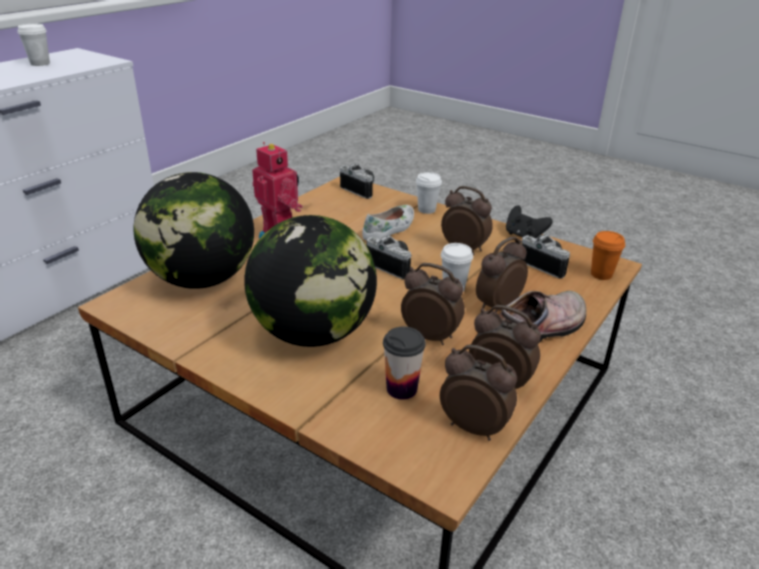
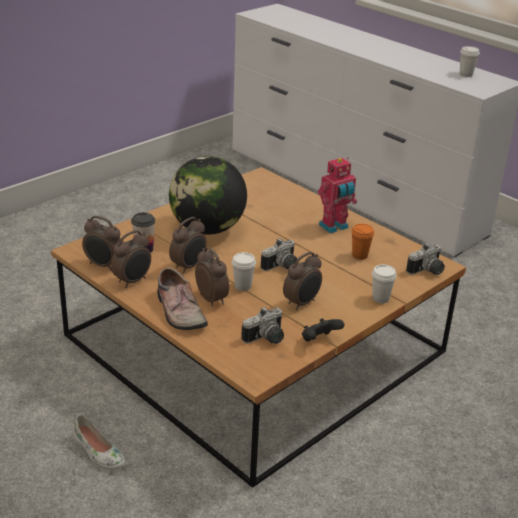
camera: 100 degrees right, 0 degrees up
(202, 280) = (280, 199): globe -> none
(390, 229) = (342, 274): white shoe -> white shoe (98, 452)
(474, 426) = (103, 265): alarm clock -> alarm clock turned 75 degrees clockwise
(601, 274) = (242, 364): orange cup -> orange cup (360, 255)

